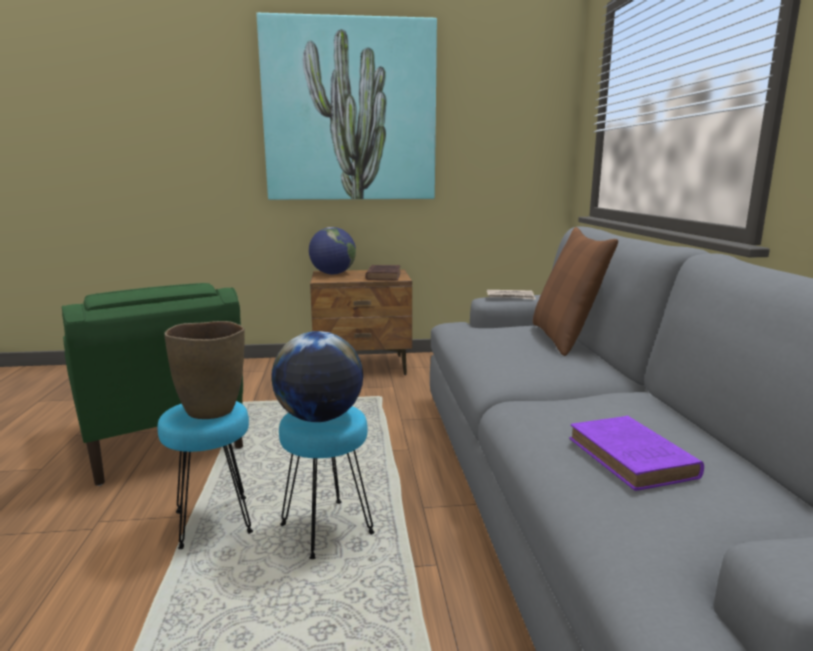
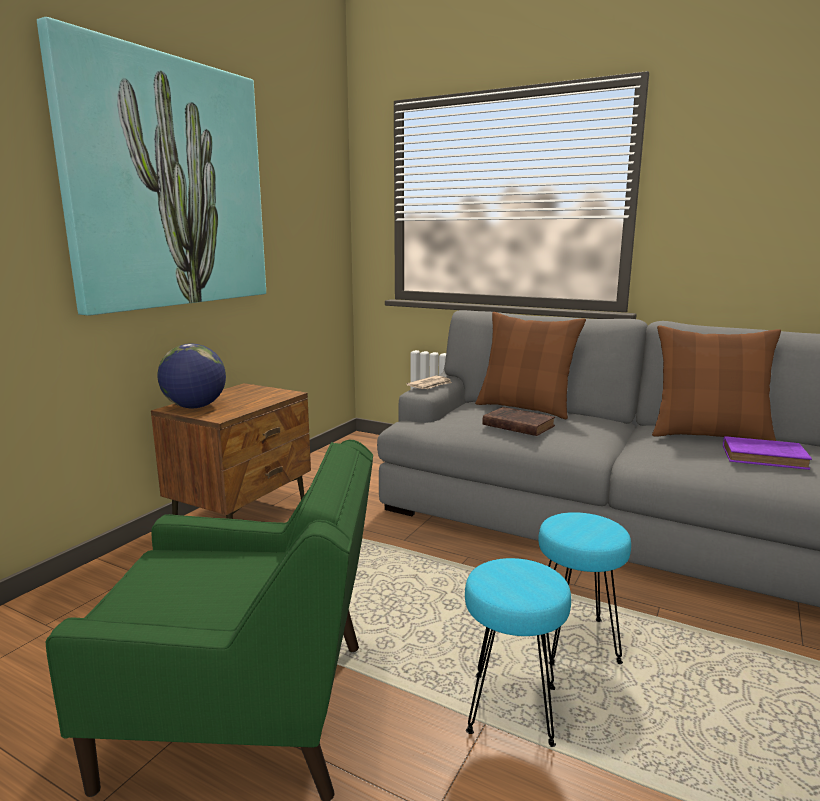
camera: 55 degrees left, 0 degrees up
(212, 410) = (523, 574): brown vase -> none
(319, 418) = (589, 530): globe -> none
(383, 276) = (258, 394): brown book -> brown book (516, 425)
(663, 420) = (709, 435): none -> brown pillow

